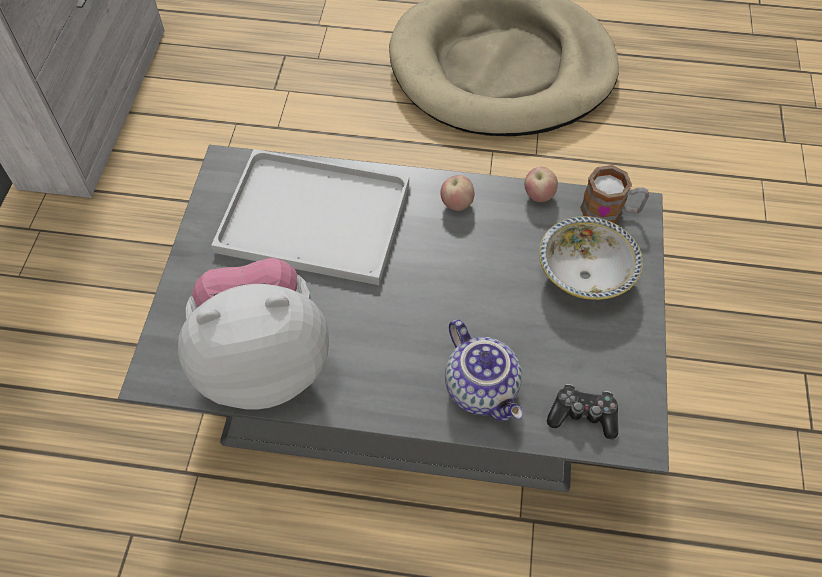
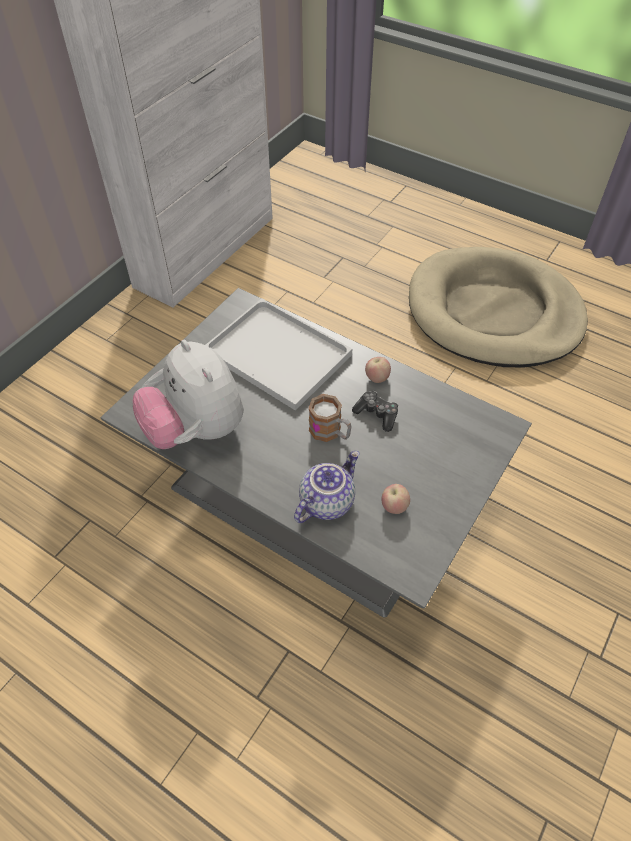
camera: 25 degrees right, 5 degrees down
(263, 362) = (196, 429): plush toy -> plush toy turned 135 degrees counterclockwise
(483, 389) = (326, 501): teapot -> teapot turned 135 degrees counterclockwise
(538, 195) = (438, 392): apple -> apple (394, 506)
(583, 415) = (384, 545): game controller -> game controller (377, 414)
(584, 275) = (440, 456): bowl -> none
(610, 212) = (484, 421): mug -> mug (330, 432)

